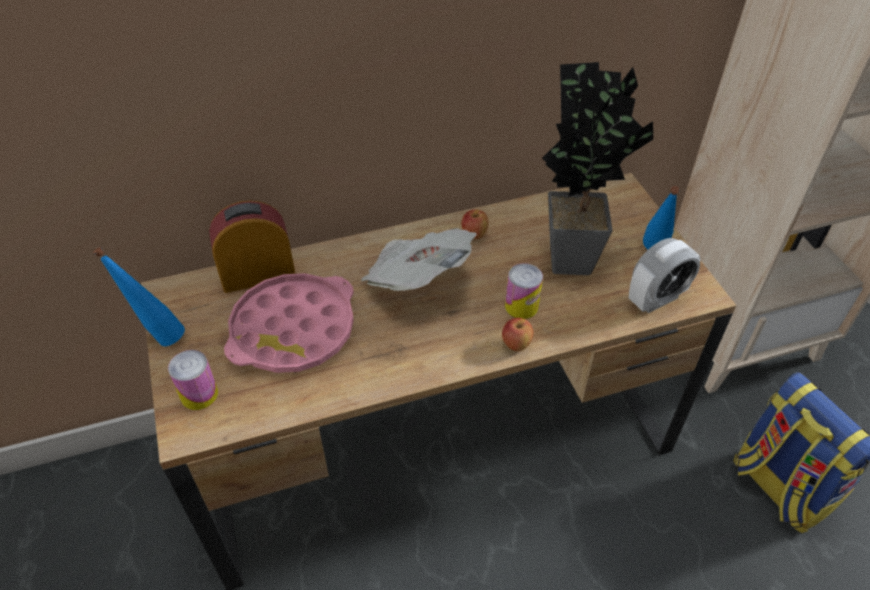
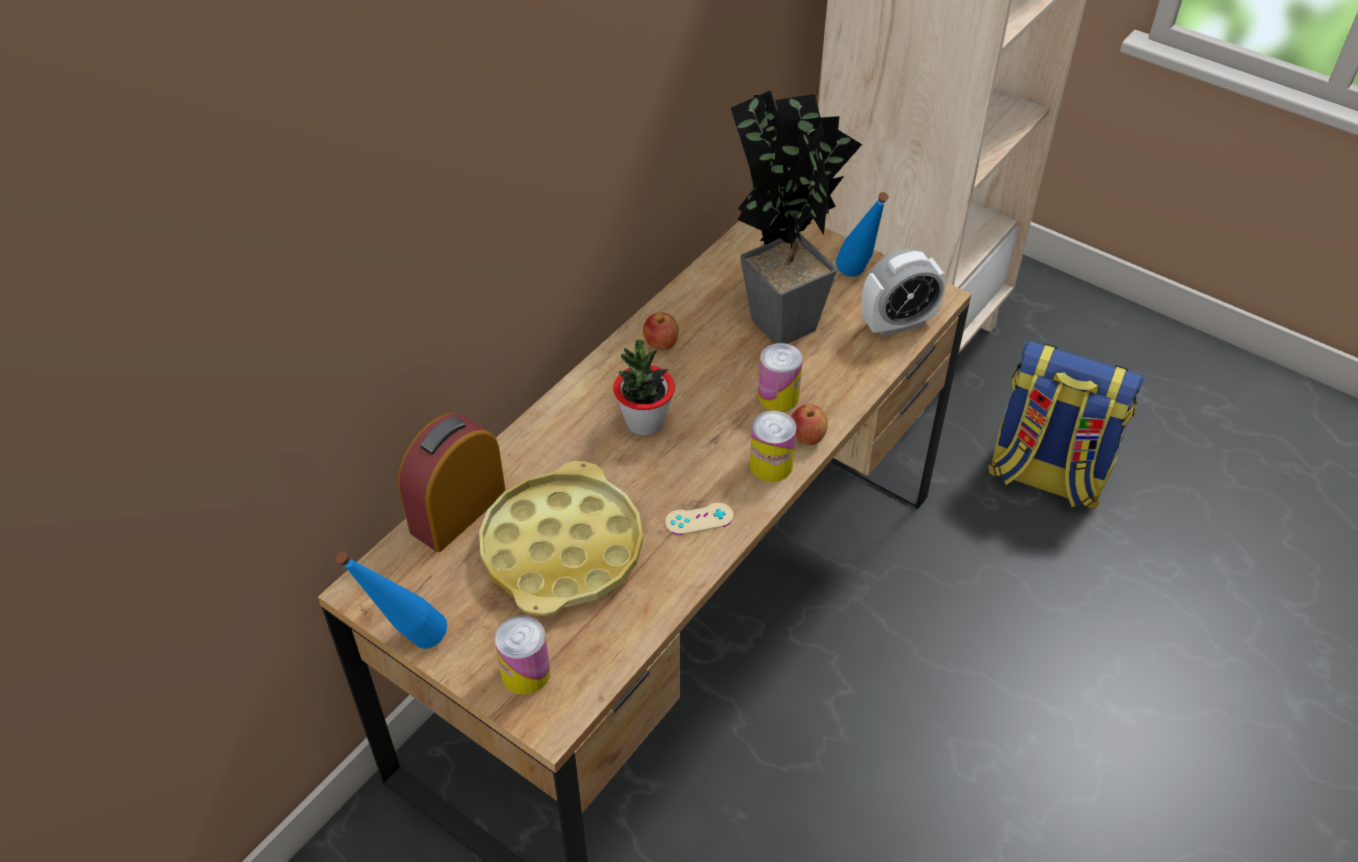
camera: 35 degrees left, 0 degrees up
(293, 330) = (562, 548): pink tray -> yellow tray
(393, 359) = (699, 519): none -> beige game controller
(417, 278) = (644, 422): newspaper -> potted plant
(473, 349) = (771, 465): none -> can
(656, 299) = (898, 323): alarm clock -> alarm clock turned 45 degrees clockwise

